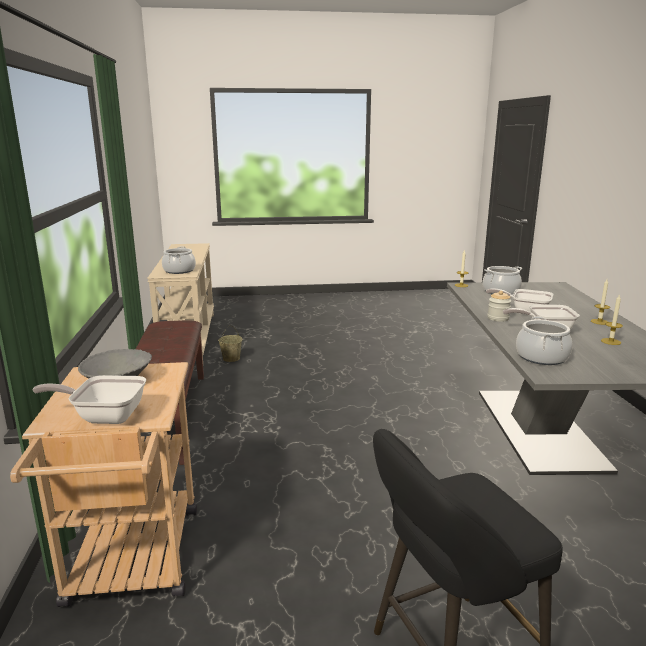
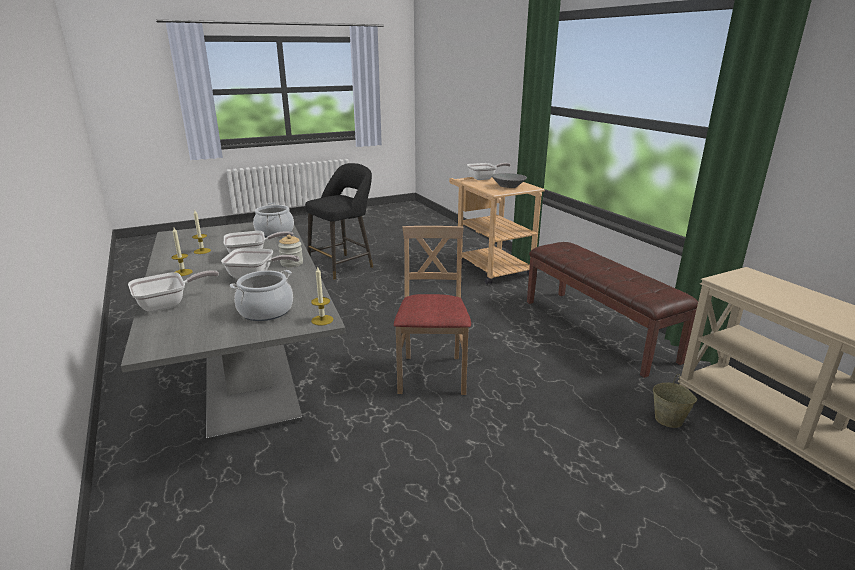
camera: 160 degrees right, 5 degrees up
(179, 271) = (753, 285): cooking pot -> none
(366, 406) = (432, 374): none -> beige chair
(577, 302) = (168, 304): none -> frying pan

